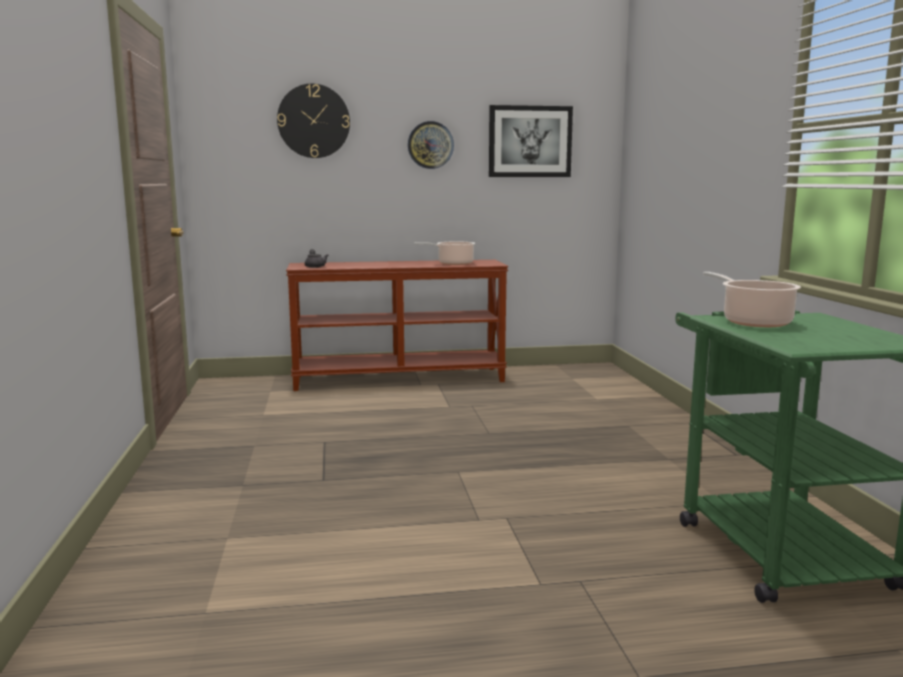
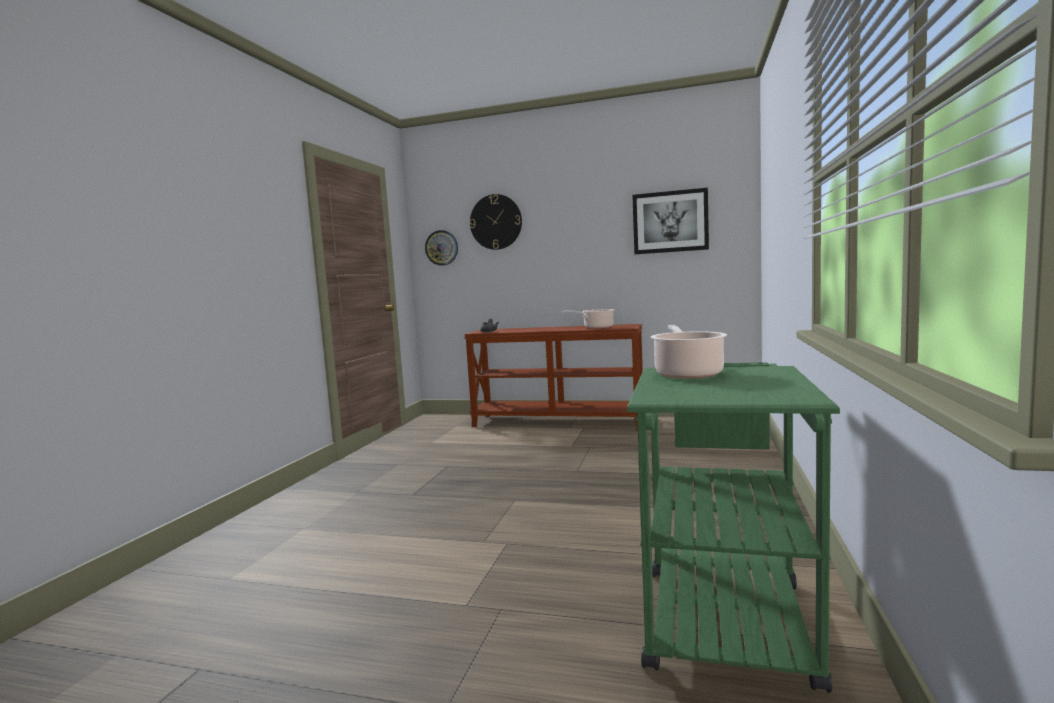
camera: 25 degrees right, 5 degrees down
(430, 145) = (584, 232): wall clock -> wall clock (441, 248)

